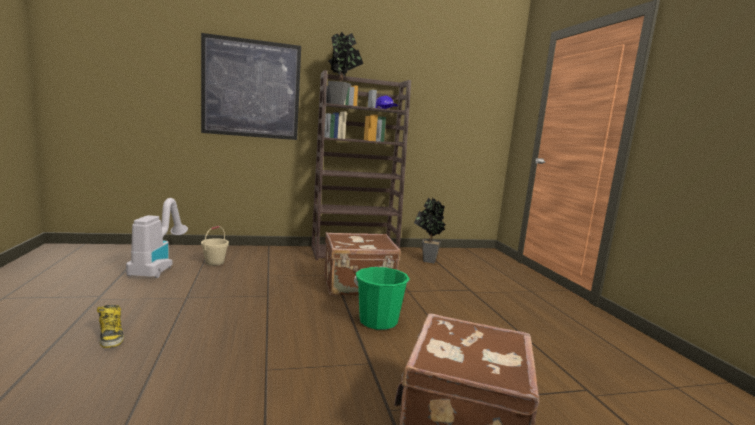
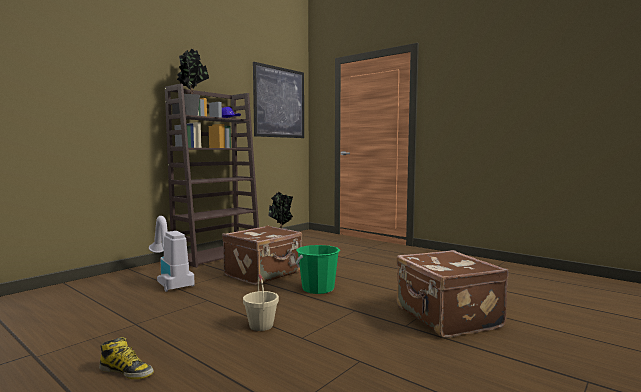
camera: 35 degrees left, 5 degrees down
(158, 266) = (42, 313): vacuum cleaner -> vacuum cleaner (170, 281)
(214, 262) = (101, 294): beige bucket -> beige bucket (261, 325)
(251, 89) = (95, 102): picture -> picture (279, 102)

